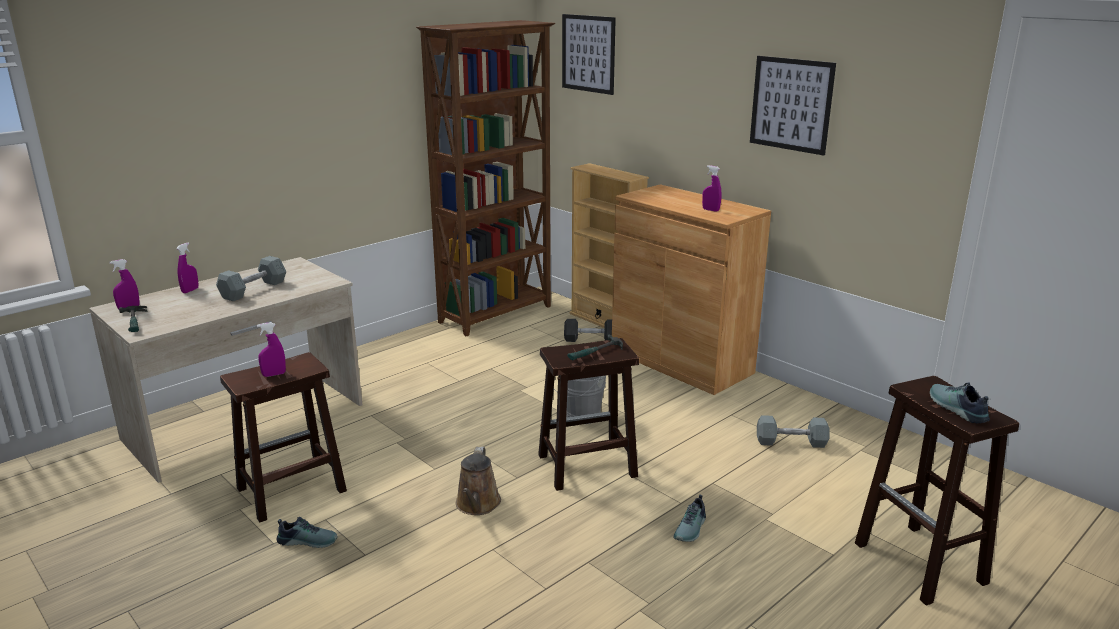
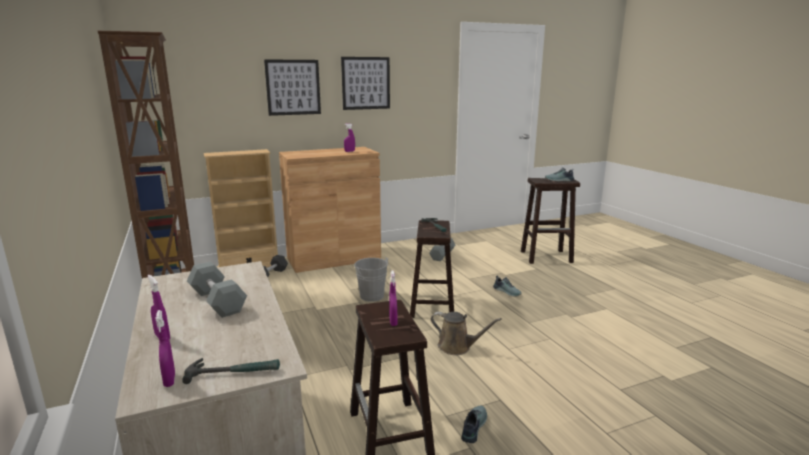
camera: 70 degrees left, 5 degrees down
(588, 53) = (186, 66): picture -> picture (293, 87)

